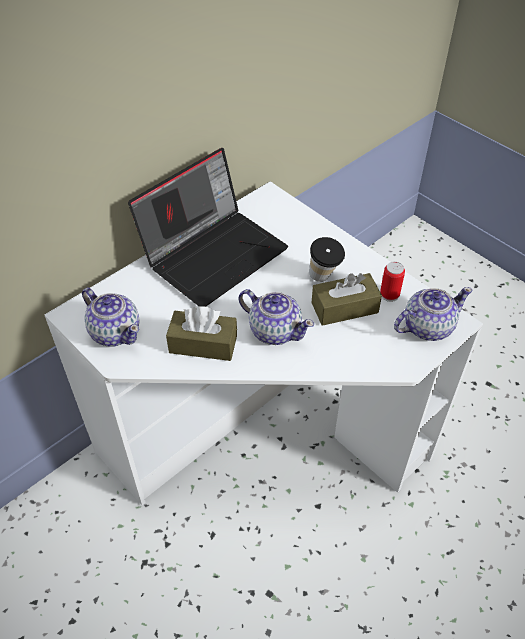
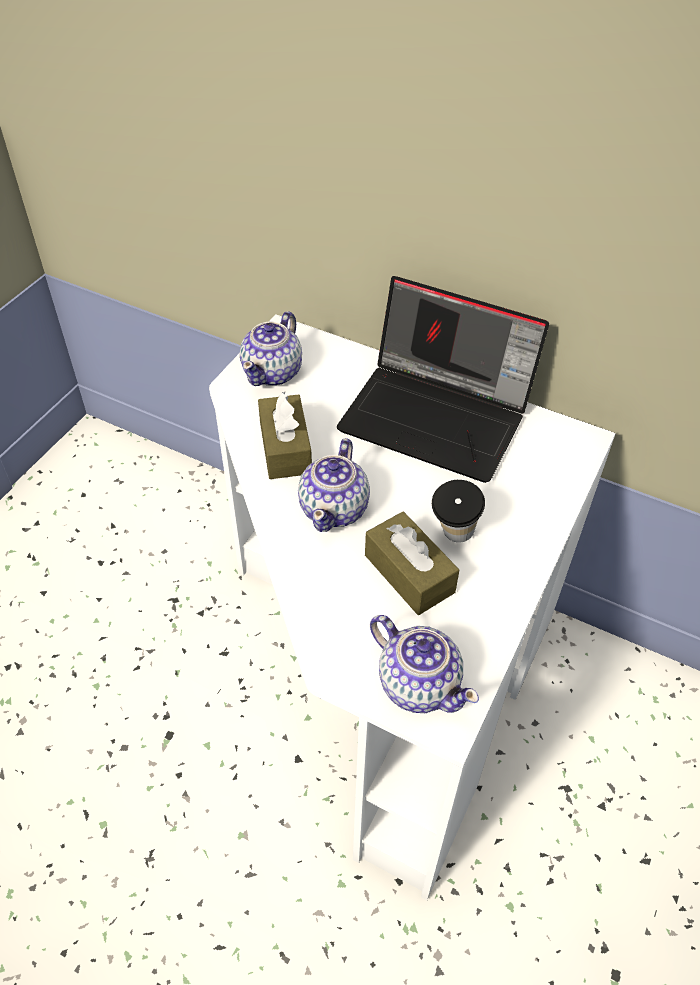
camera: 70 degrees right, 0 degrees up
(389, 294) = (461, 622): can -> none

